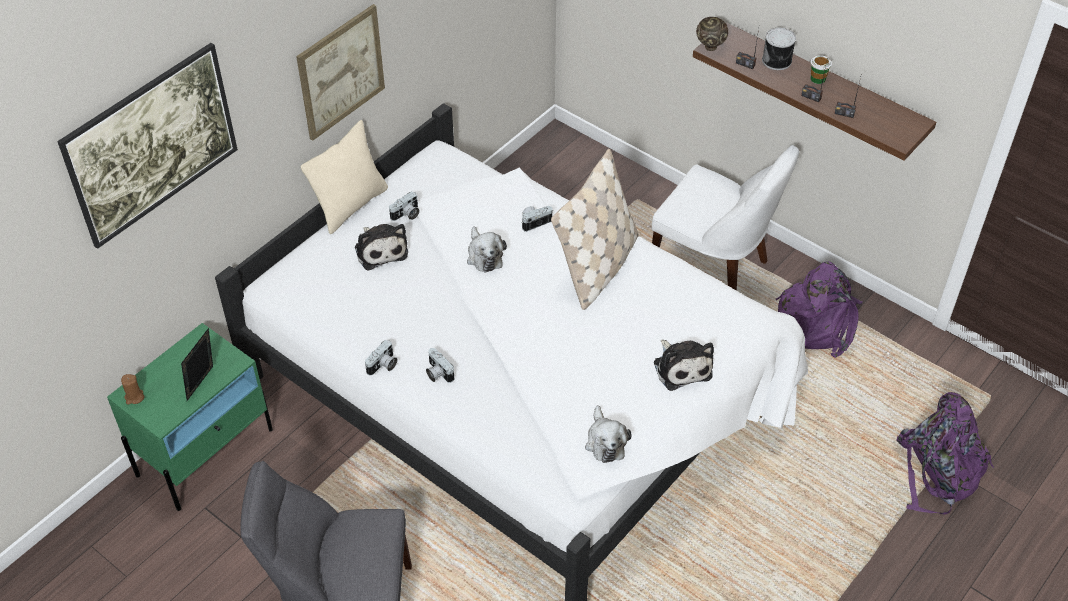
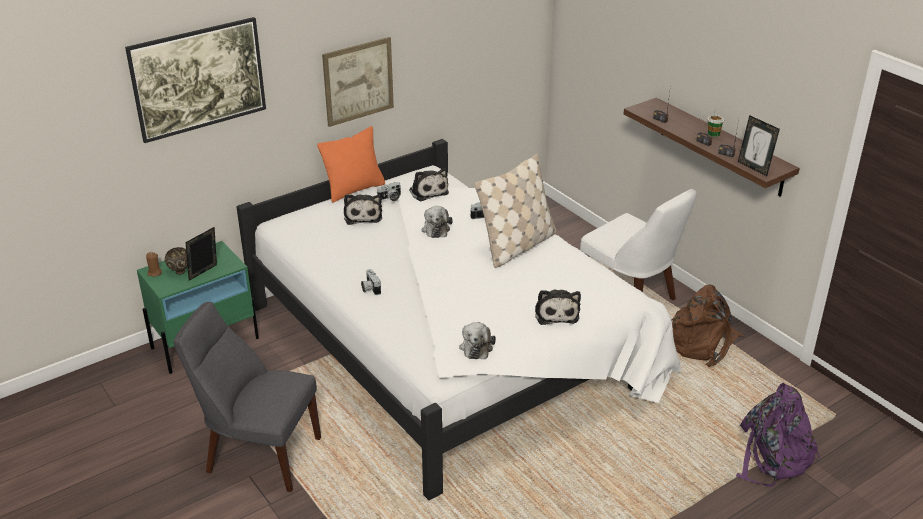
camera: 15 degrees right, 15 degrees down
(350, 205) = (354, 189): beige pillow -> orange pillow
(383, 366) = (333, 278): camera -> none
(450, 193) = (428, 191): none -> plush toy
(709, 47) = (637, 108): brown bowl -> brown bowl (180, 271)
(777, 60) = (686, 121): can -> none
(817, 323) = (703, 343): purple backpack -> brown backpack
(884, 132) = (754, 168): none -> picture frame

